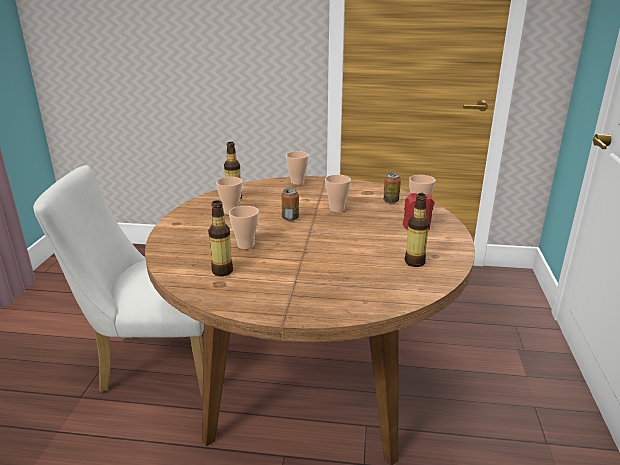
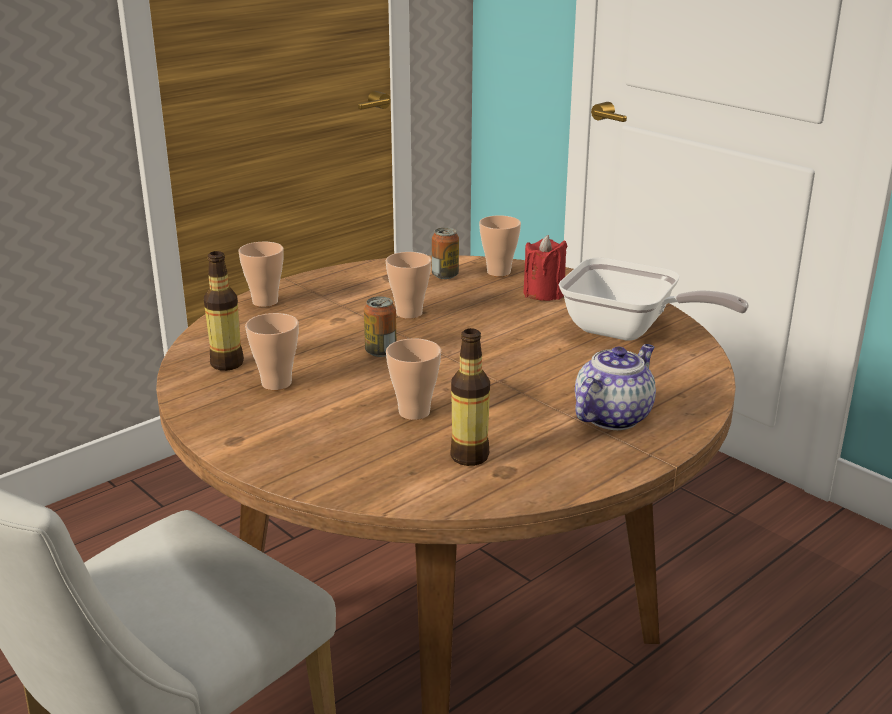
camera: 50 degrees left, 0 degrees up
(311, 291) = (613, 416): none -> teapot
(414, 262) = (628, 331): bottle -> frying pan

